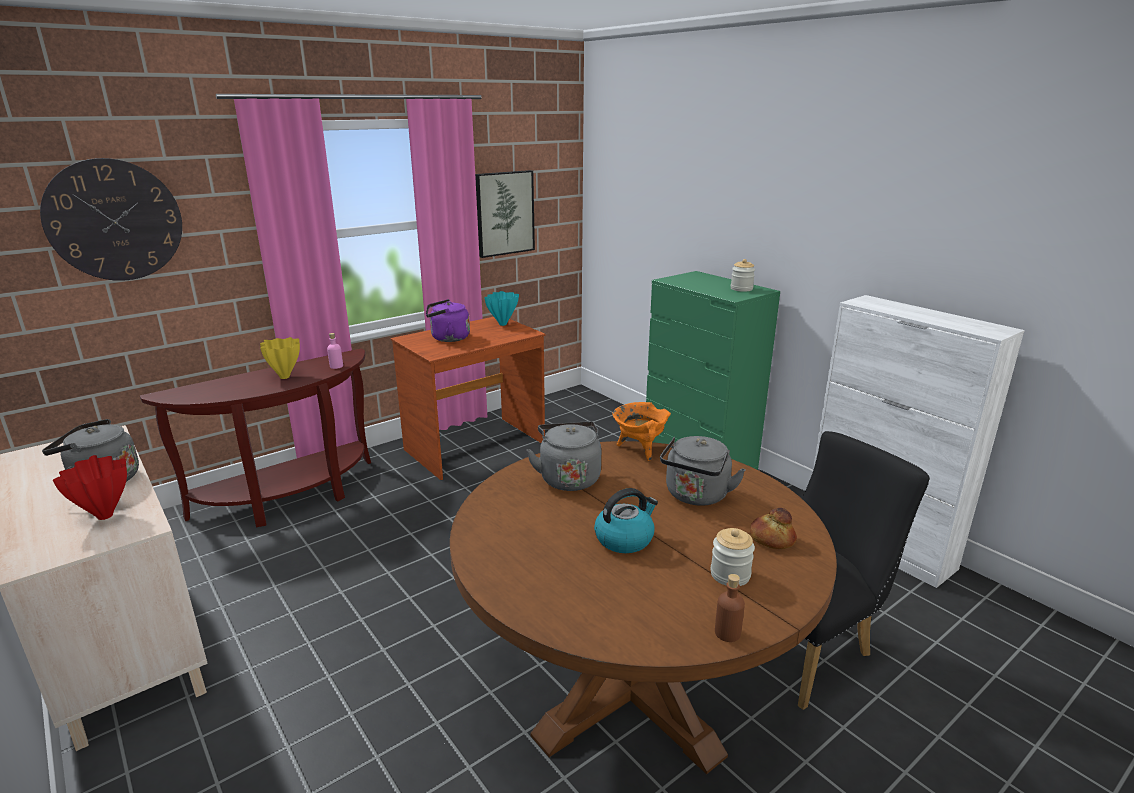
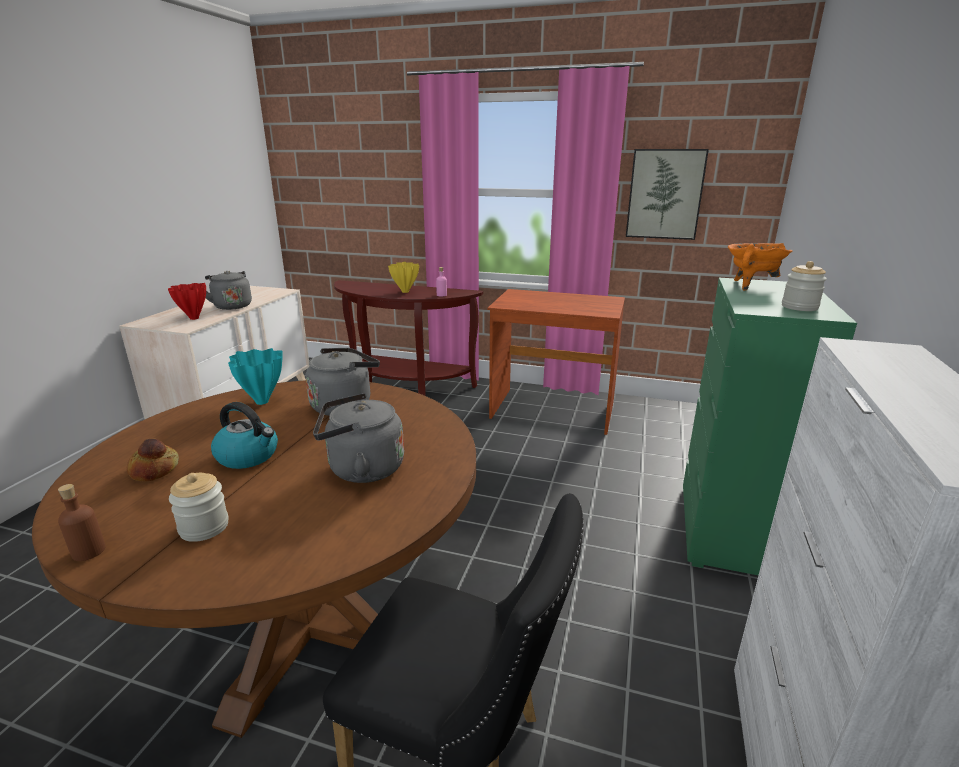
camera: 55 degrees right, 0 degrees up
(114, 220) = (350, 163): wall clock -> none
(447, 338) = (539, 299): purple kettle -> none
(503, 324) = (606, 303): turquoise vase -> turquoise vase (262, 402)
(639, 449) = (436, 417): orange cooking pot -> orange cooking pot (750, 285)
(771, 539) = (297, 537): bread -> bread (155, 470)

